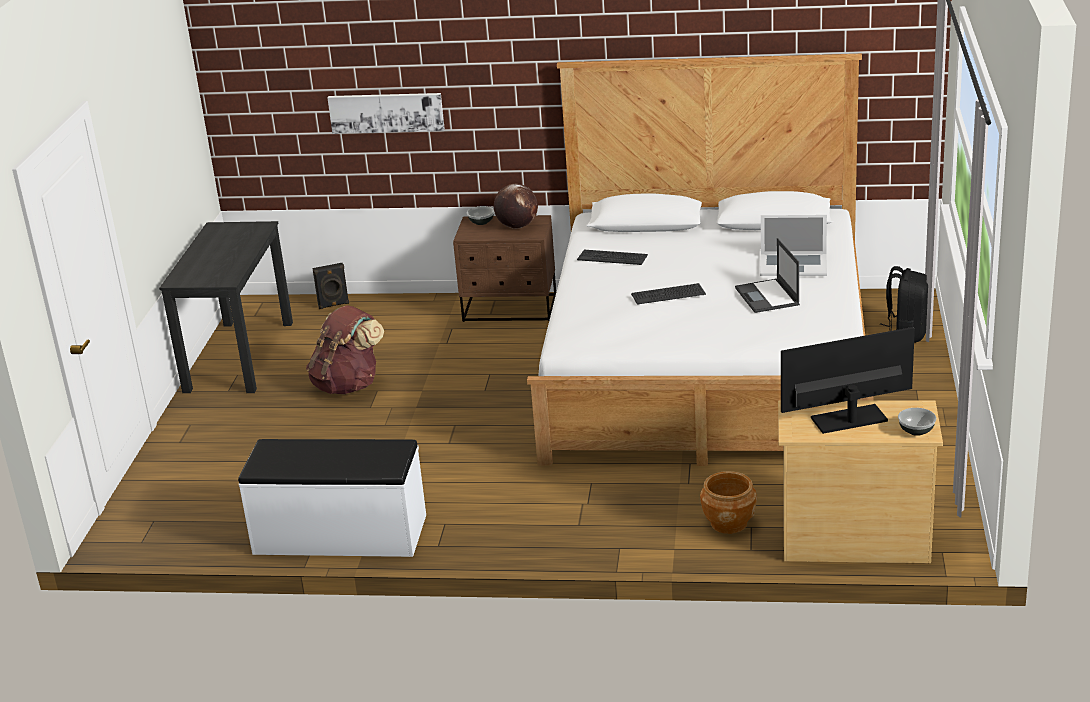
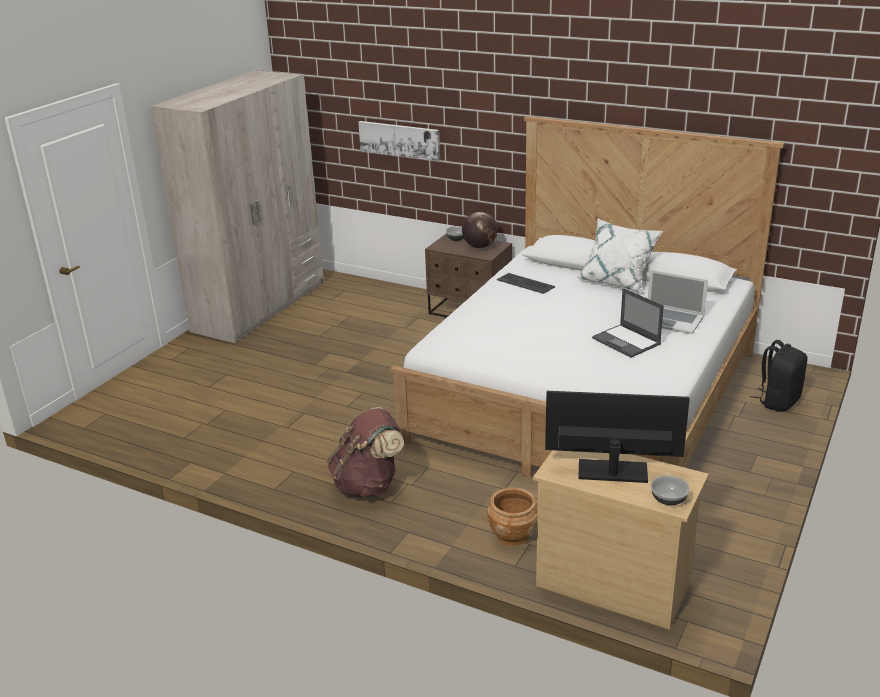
camera: 20 degrees right, 0 degrees up
(239, 356) = (260, 306): black desk -> beige wardrobe
(333, 305) = (350, 283): black speaker -> none
(340, 535) = (214, 460): white bench -> none
(348, 385) = (313, 344): brown backpack -> brown backpack (368, 485)
(668, 294) = (544, 322): keyboard -> none
(709, 236) = (617, 281): none -> white pillow
(767, 297) = (627, 341): laptop -> laptop turned 45 degrees counterclockwise

